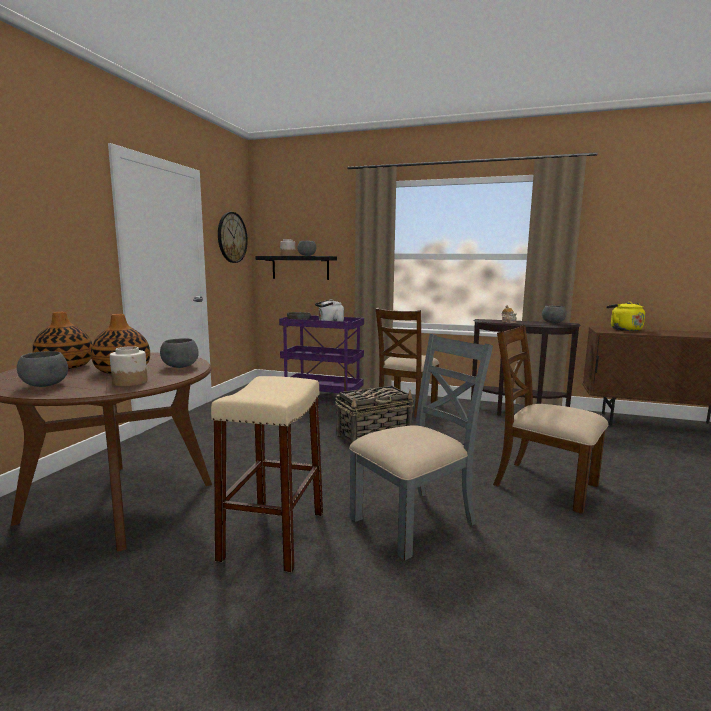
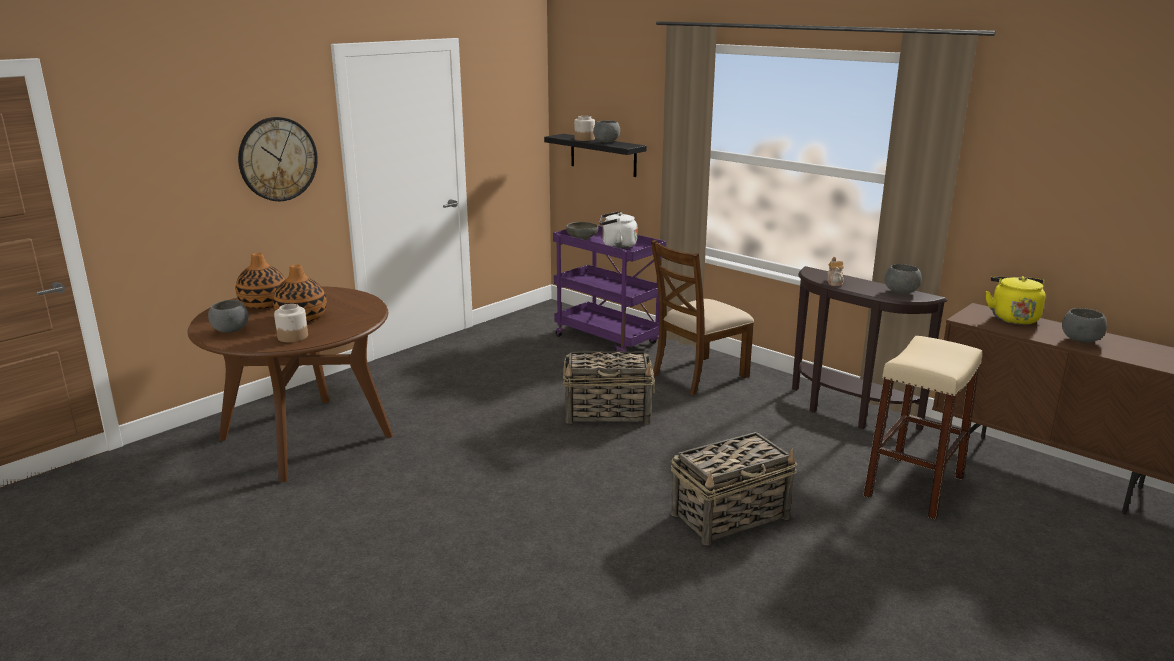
camera: 25 degrees right, 10 degrees up
(180, 367) = (353, 319): grey bowl -> grey bowl (1080, 340)
(232, 237) = (512, 113): wall clock -> wall clock (278, 159)
(273, 535) = (403, 499): beige stool -> beige stool (914, 486)
(414, 520) = (540, 518): grey chair -> none
(544, 484) = (731, 515): brown chair -> basket

